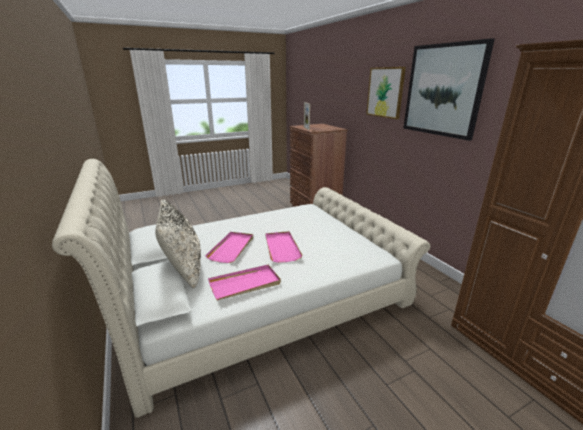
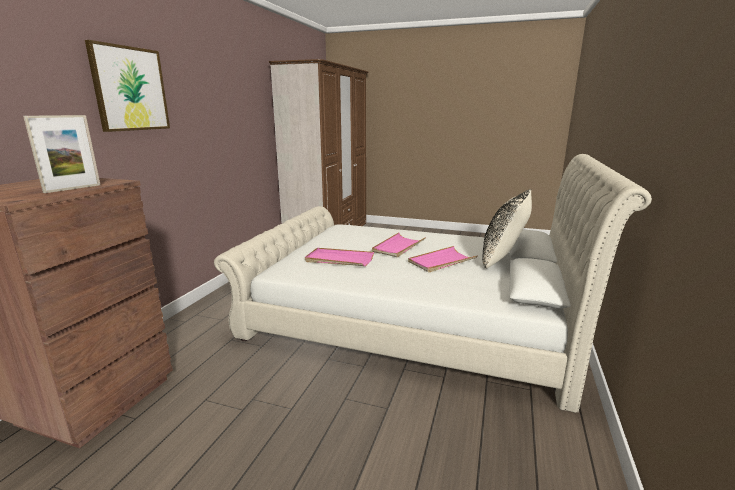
camera: 135 degrees left, 5 degrees down
(245, 284) = (459, 241): pink tray -> pink tray (339, 260)
(443, 90) = (207, 87): picture -> none

